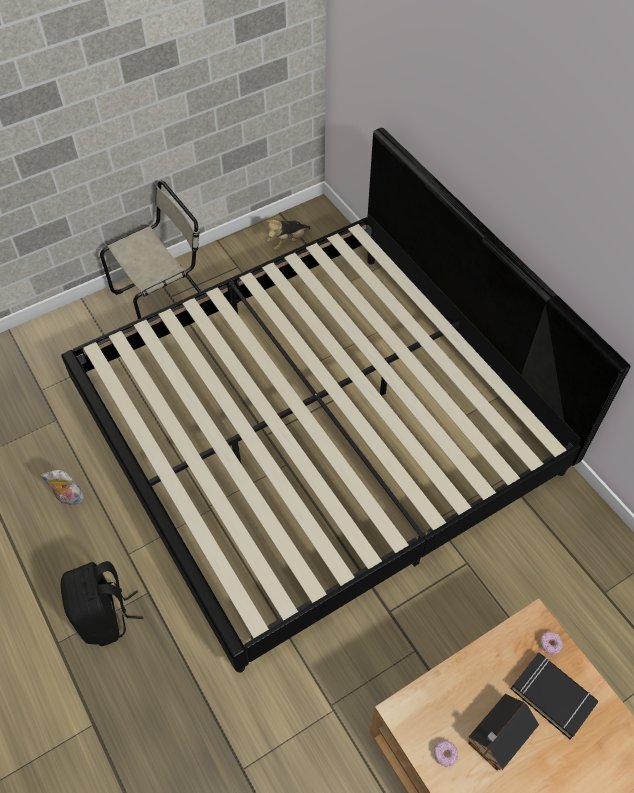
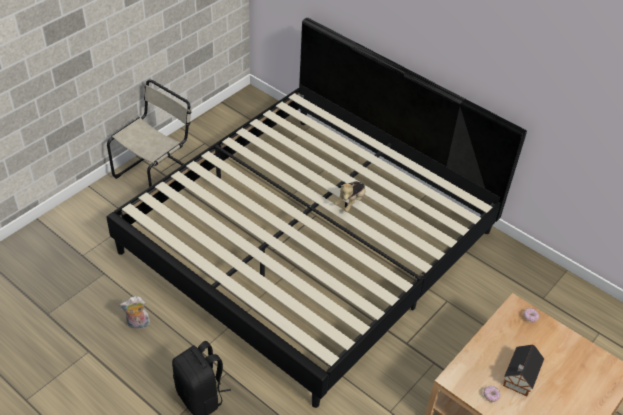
camera: 20 degrees left, 10 degrees down
(287, 242) = (236, 120): plush toy -> plush toy (350, 202)
(552, 696) = (543, 346): black book -> none

